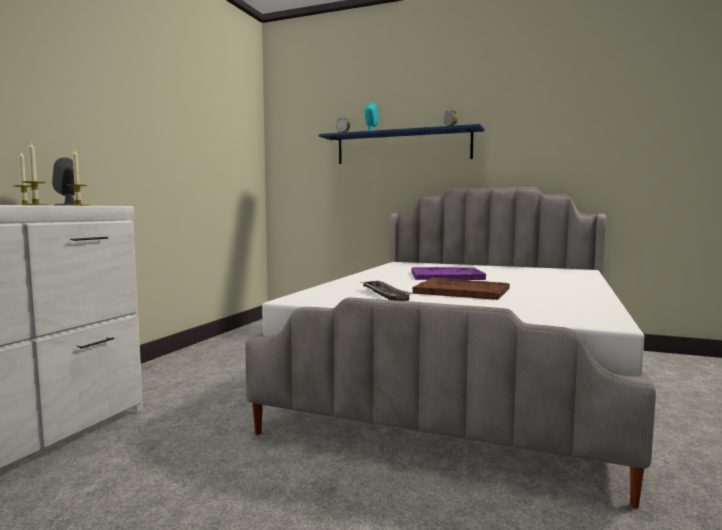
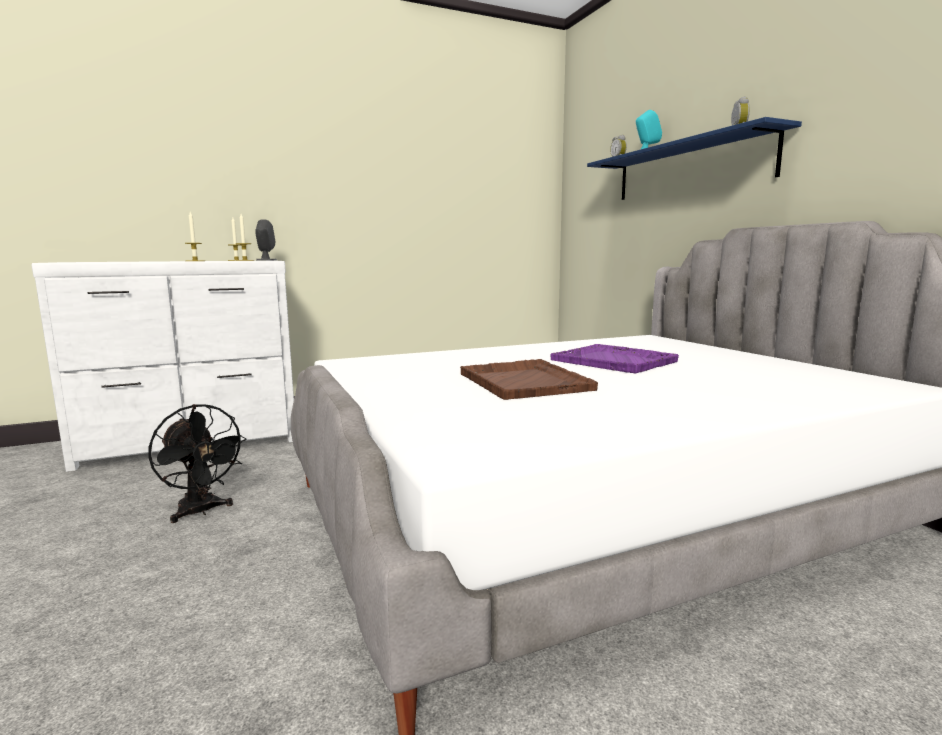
camera: 45 degrees right, 5 degrees up
(206, 489) = (201, 511): none -> black fan
(384, 295) = (428, 371): tray -> none

